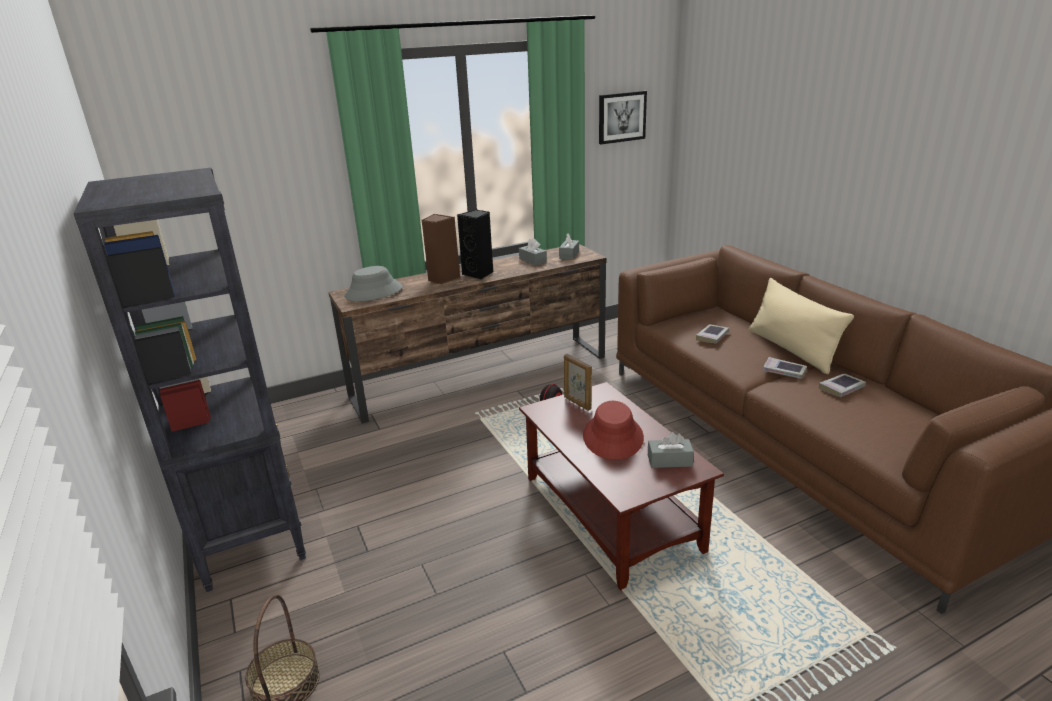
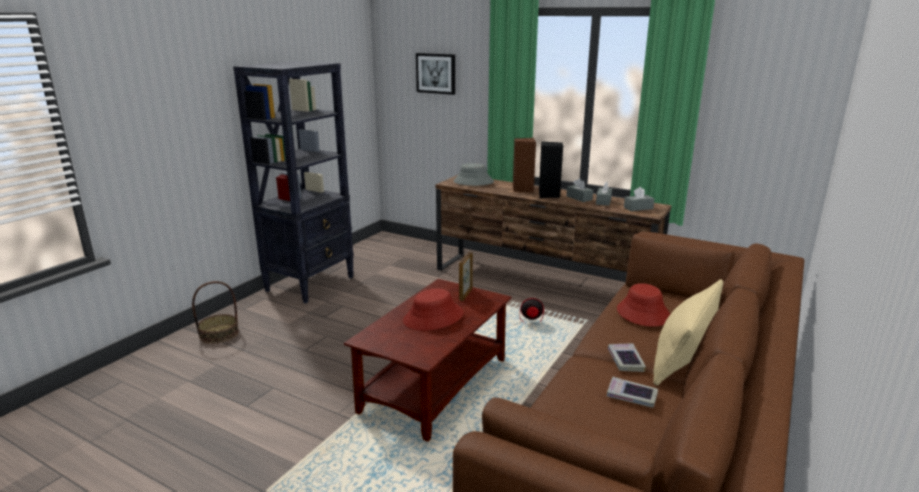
camera: 55 degrees right, 5 degrees down
(621, 117) = (764, 92): picture -> picture (436, 73)
(669, 460) = (423, 345): grey tissue box -> grey tissue box (579, 198)
(712, 336) = (642, 313): book -> red hat

